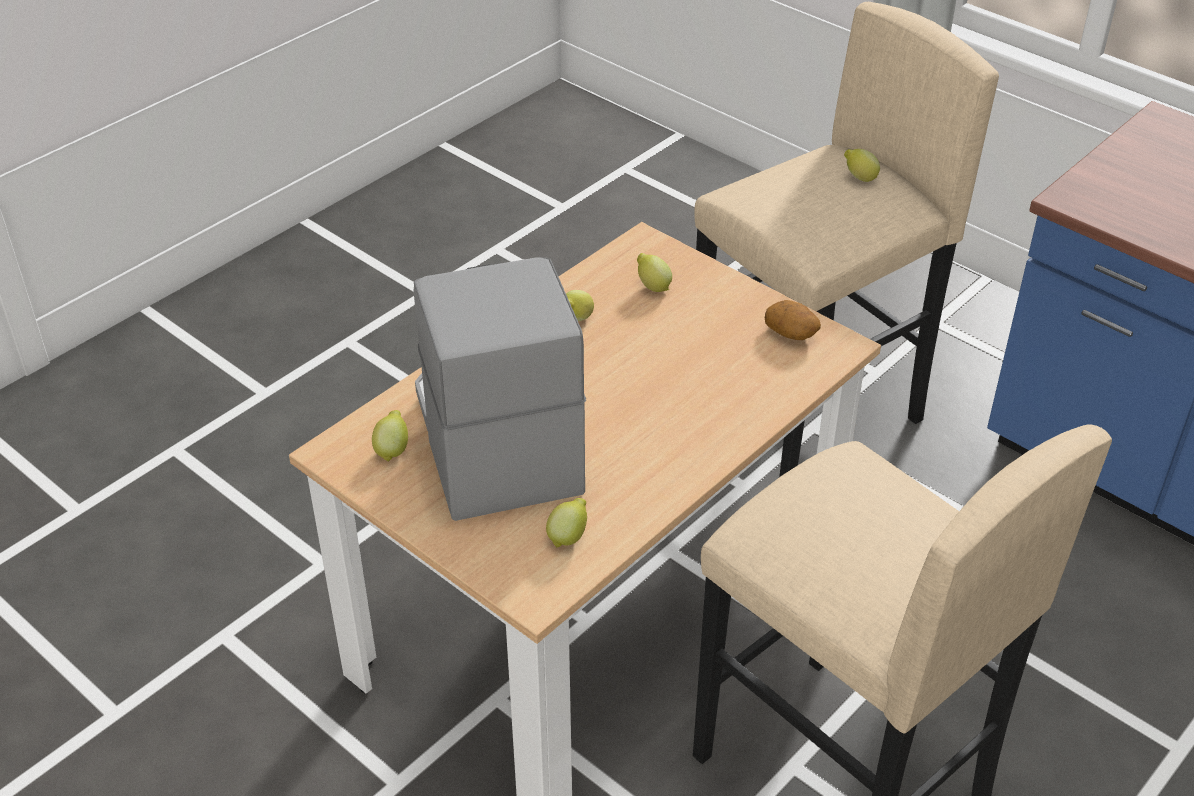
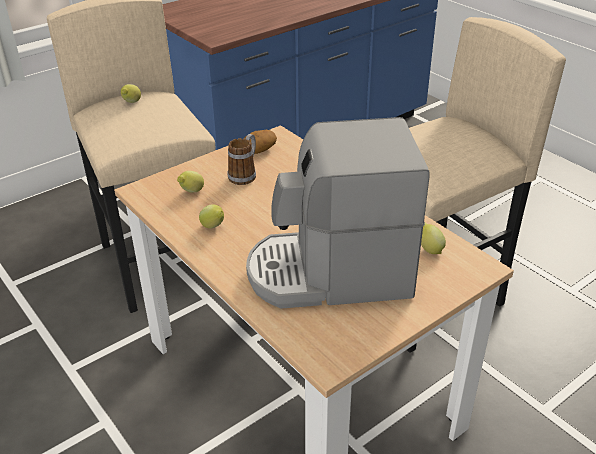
camera: 80 degrees left, 5 degrees down
(392, 450) = (333, 326): lemon -> none
(713, 328) = (245, 175): none -> mug

